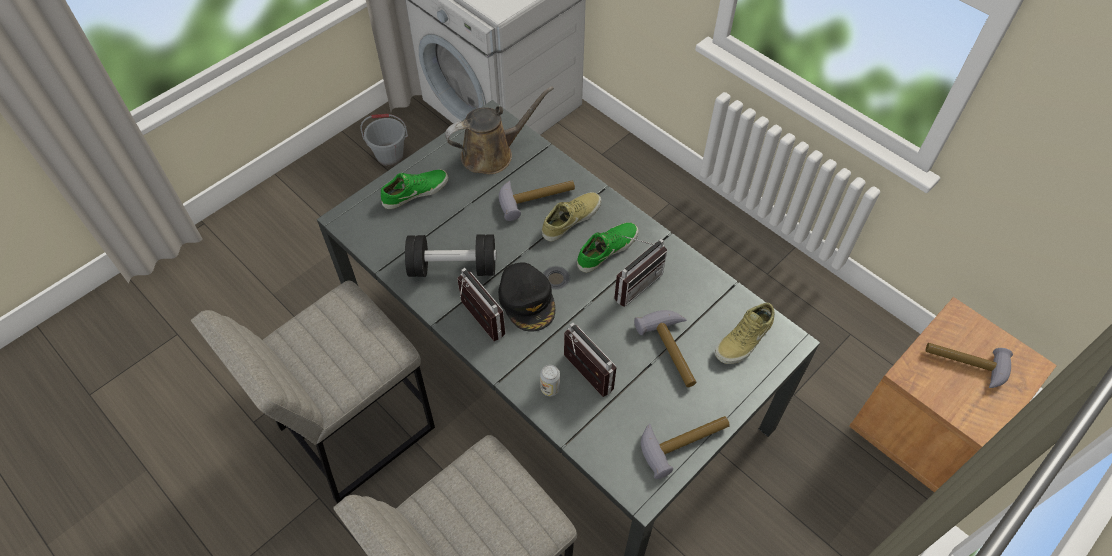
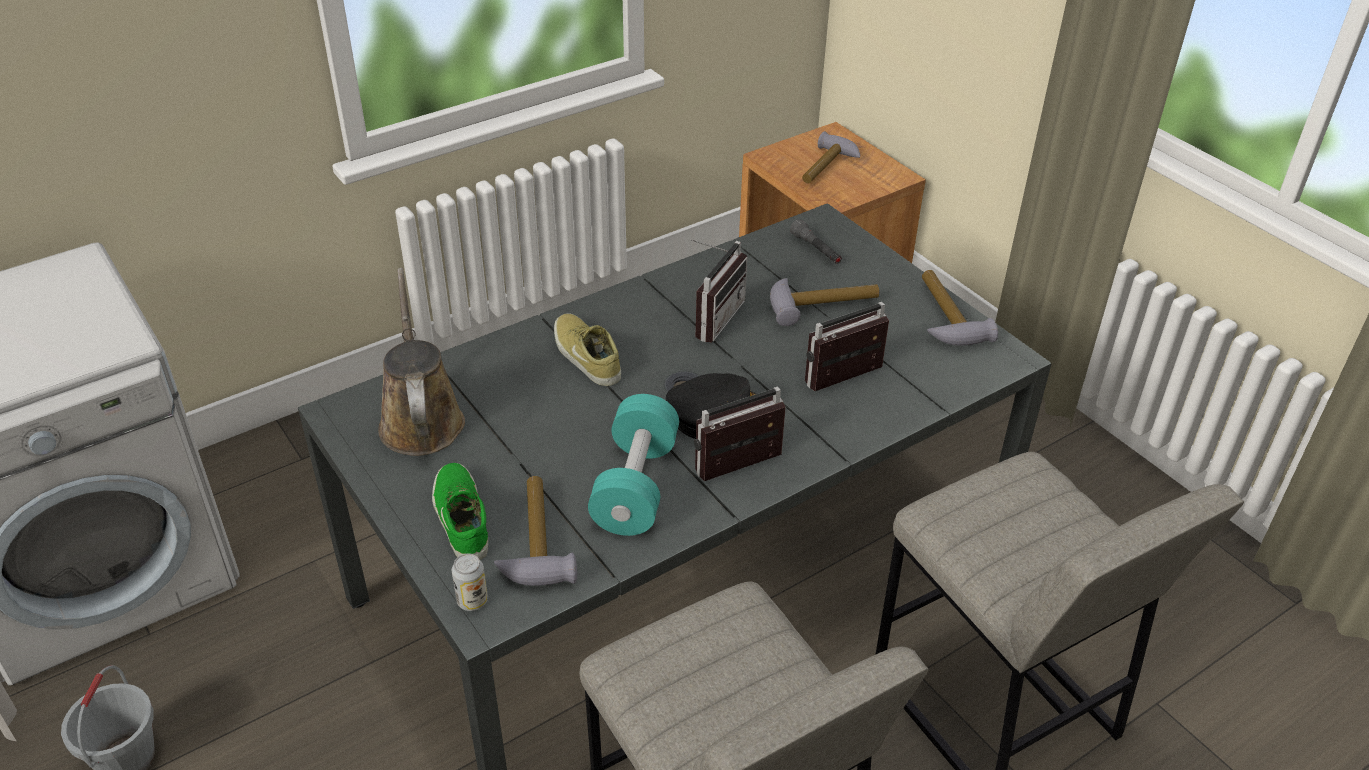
camera: 80 degrees left, 15 degrees down
(453, 267) = (635, 486): black dumbbell -> turquoise dumbbell
(536, 197) = (532, 384): hammer -> hammer (534, 540)
(550, 388) = (863, 412): can -> can (472, 601)
(606, 249) = (650, 332): green shoe -> none
(633, 282) = (712, 317): radio -> radio turned 60 degrees clockwise
(744, 340) = (816, 250): beige shoe -> grey flashlight

